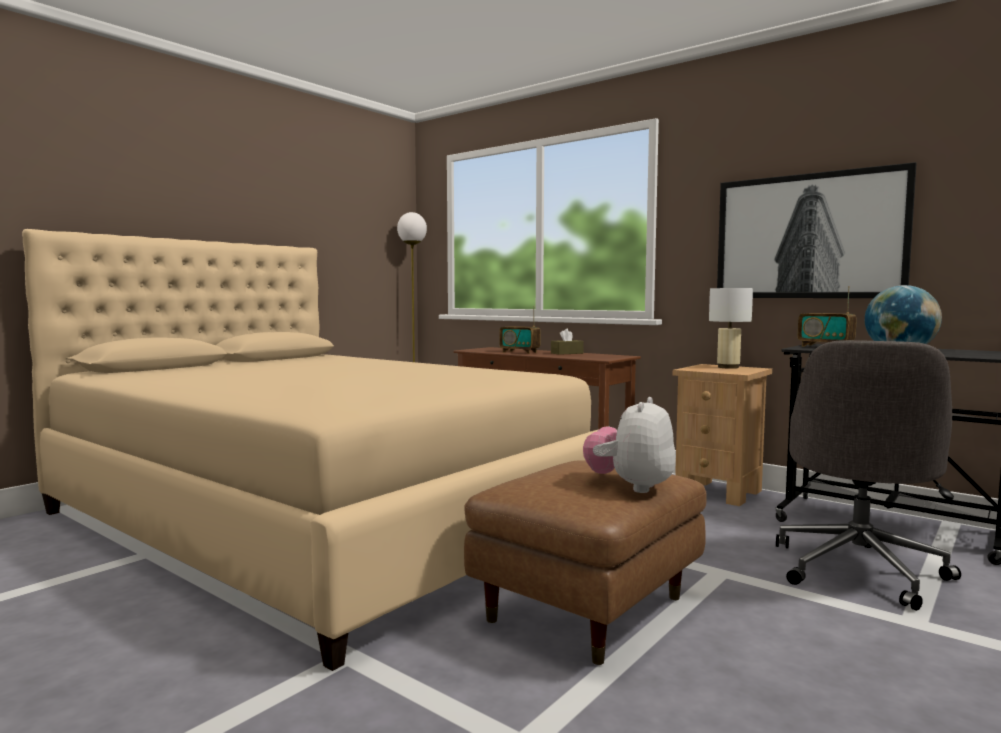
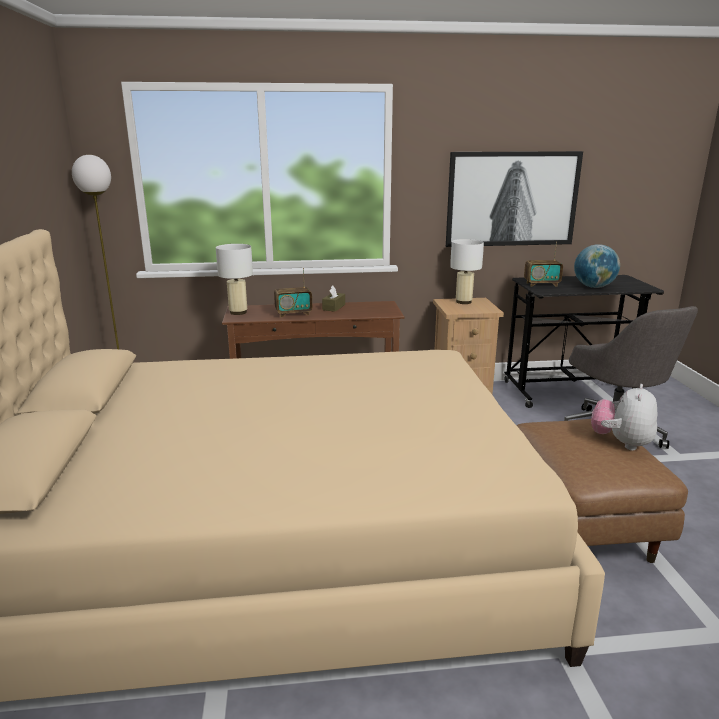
camera: 45 degrees left, 15 degrees up
(483, 349) = (238, 312): none -> white table lamp
(631, 487) = (621, 443): plush toy -> plush toy turned 45 degrees clockwise

